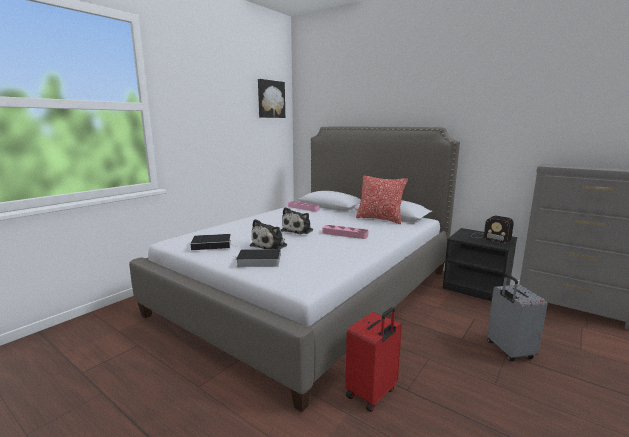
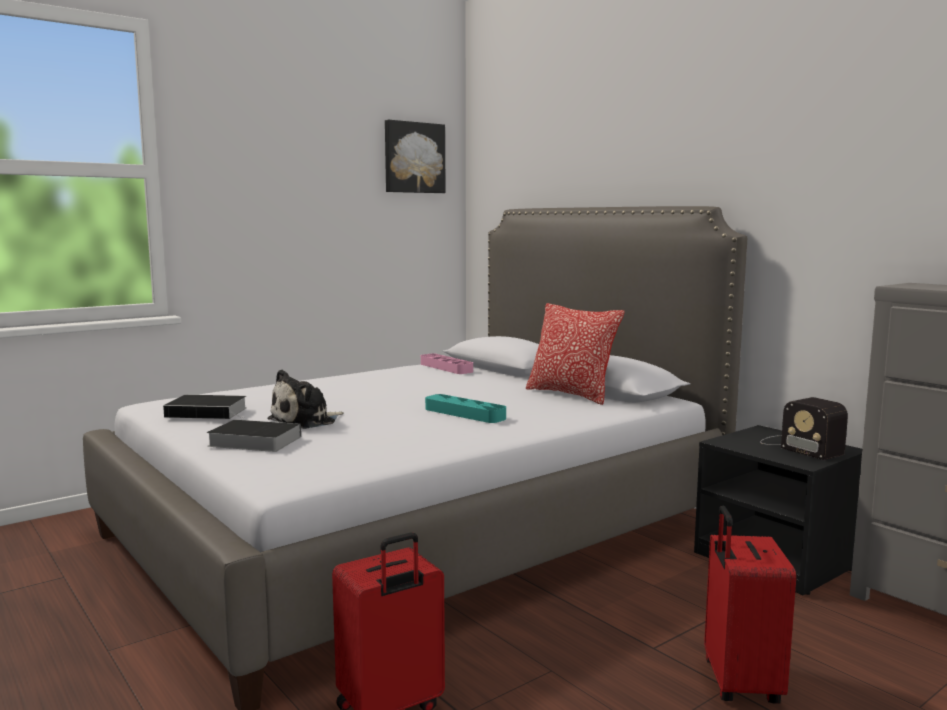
camera: 15 degrees right, 5 degrees down
(298, 230) = (386, 402): plush toy -> none
(345, 234) = (464, 413): pink tray -> turquoise tray
(508, 351) = (739, 683): grey suitcase -> red suitcase

